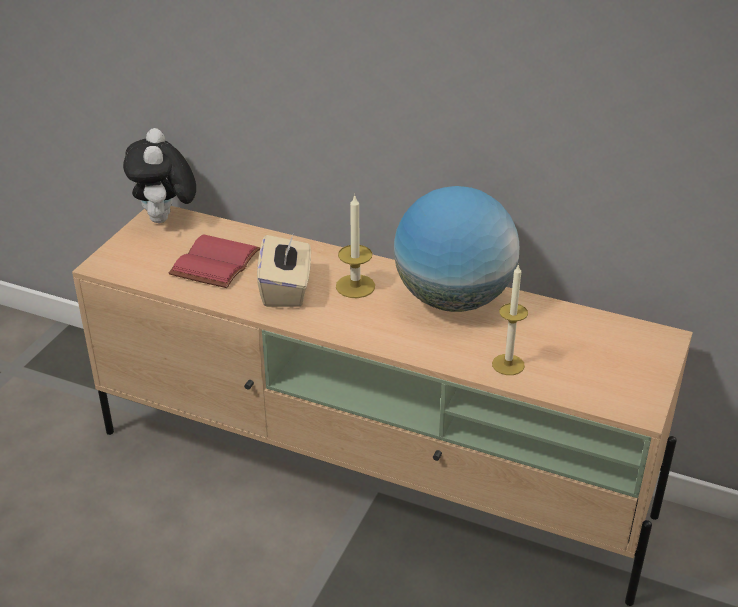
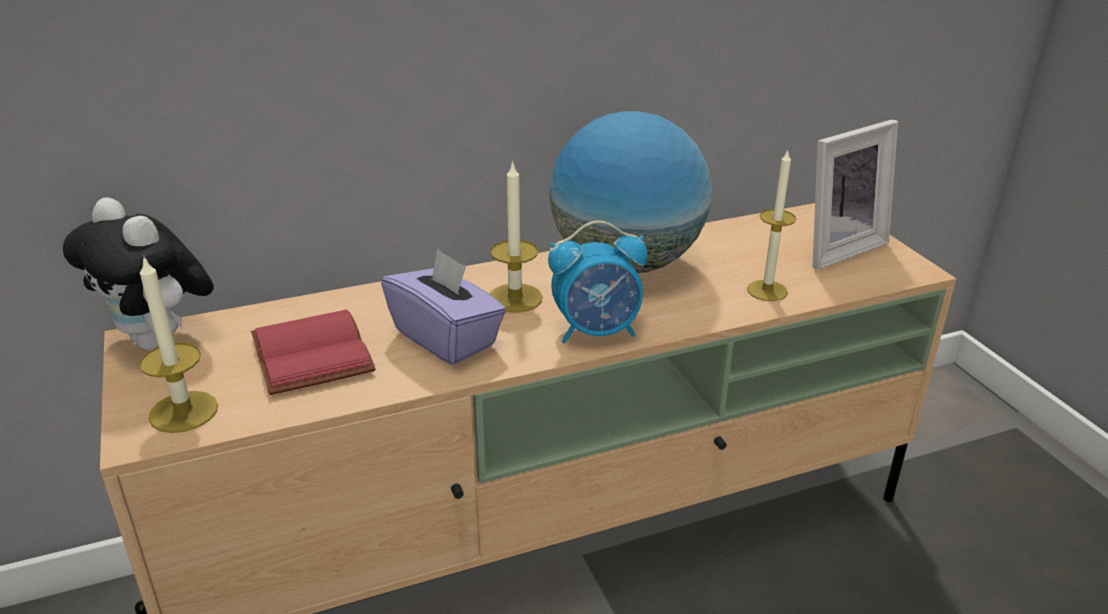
camera: 45 degrees left, 5 degrees down
(130, 262) = (183, 412): none -> candle
(286, 289) = (446, 338): beige tissue box -> purple tissue box
(365, 330) = (597, 331): none -> alarm clock
(614, 365) = (836, 248): none -> picture frame

